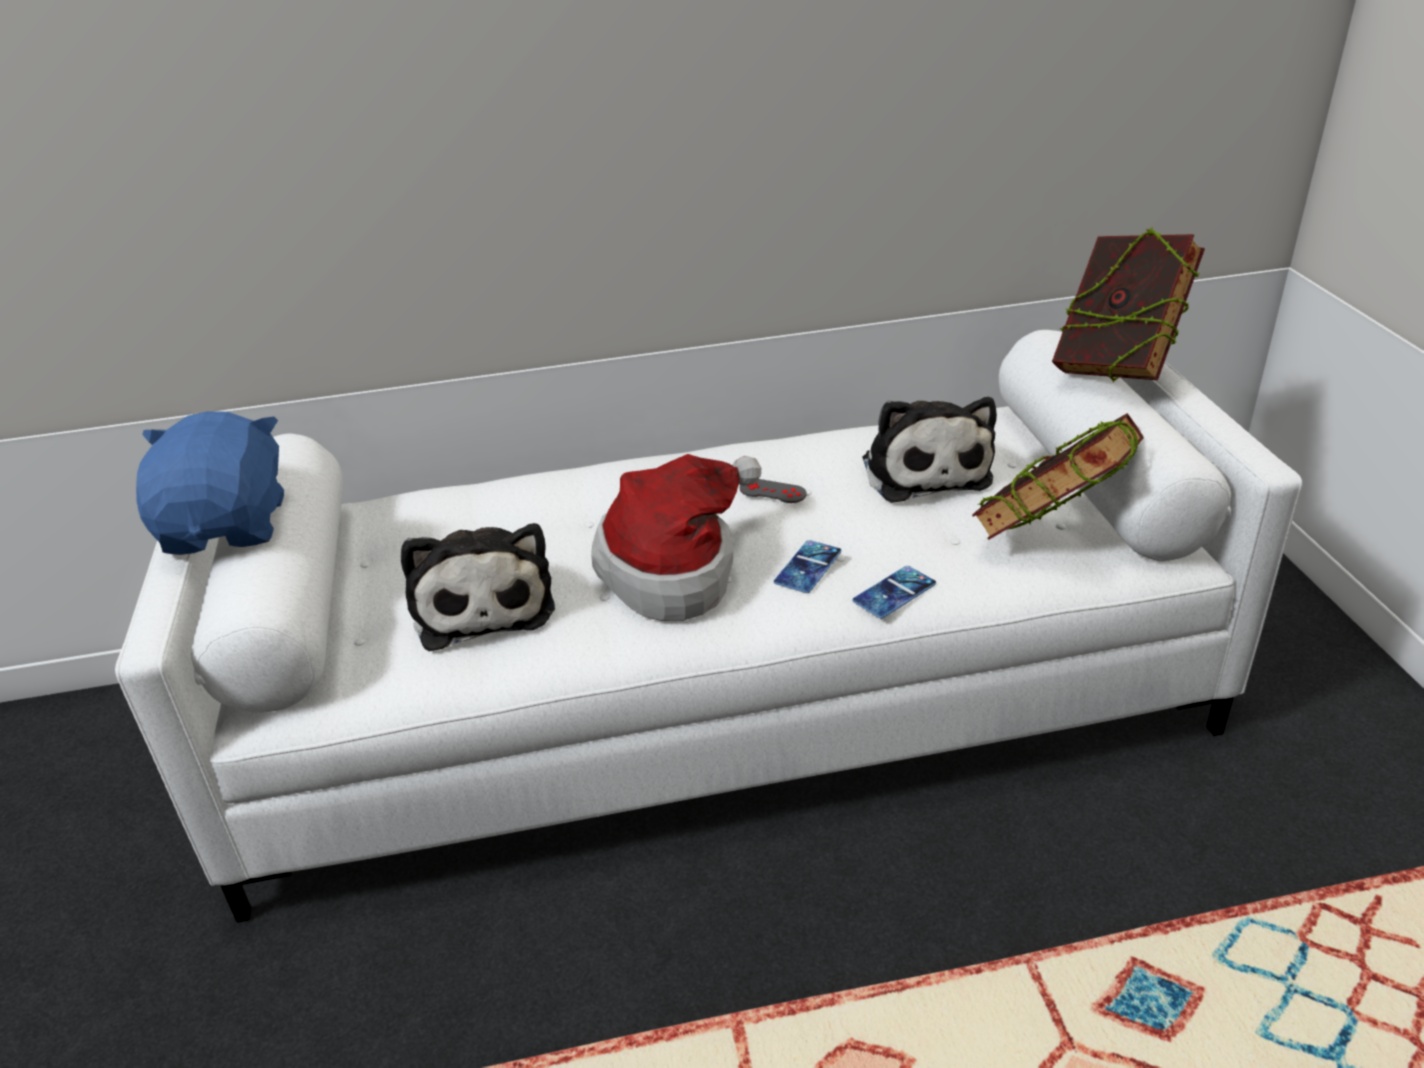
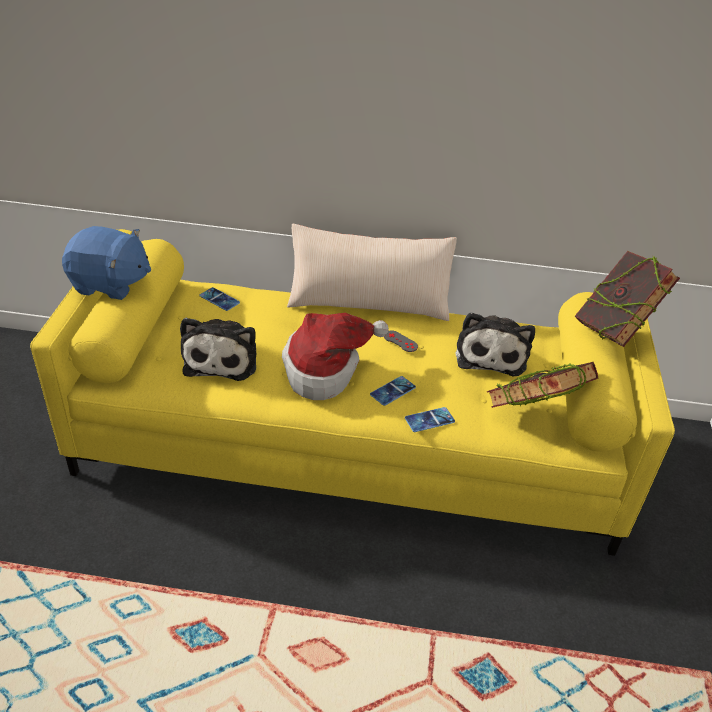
camera: 15 degrees right, 5 degrees up
(229, 527) = (110, 284): blue plush toy -> blue plush toy turned 90 degrees clockwise
(426, 514) = (219, 299): none -> phone
(685, 451) = (368, 302): none -> beige pillow
(724, 701) = (351, 443): white sofa -> yellow sofa

